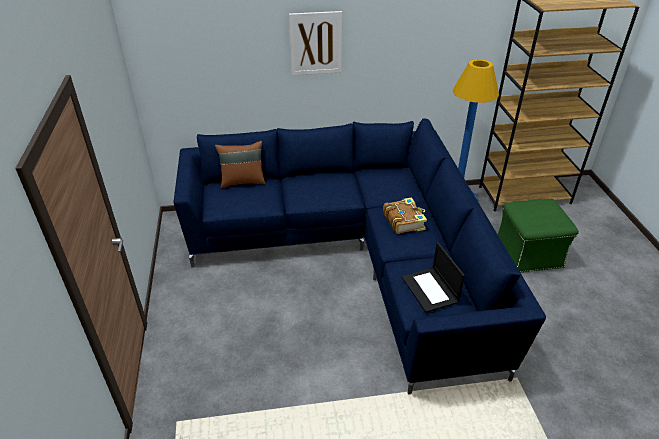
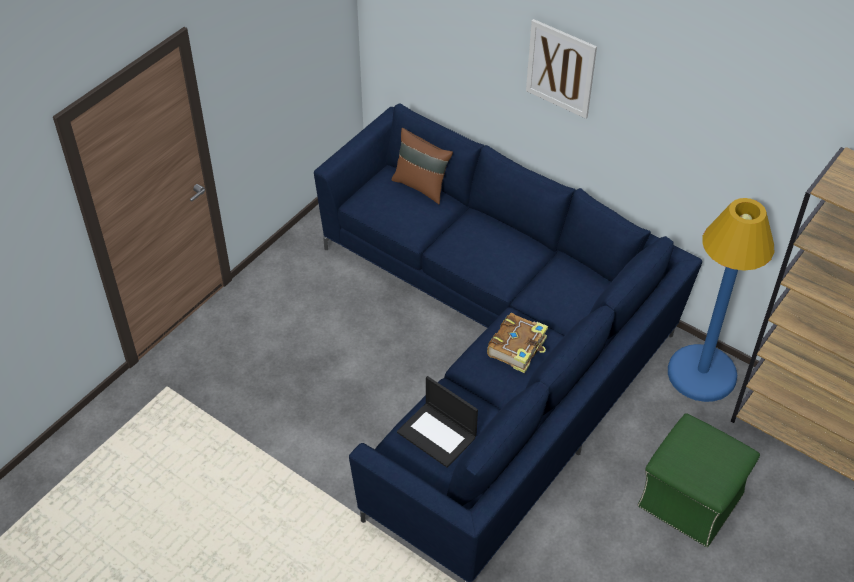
camera: 45 degrees right, 10 degrees up
(430, 290) = (438, 434): laptop -> laptop turned 75 degrees counterclockwise

